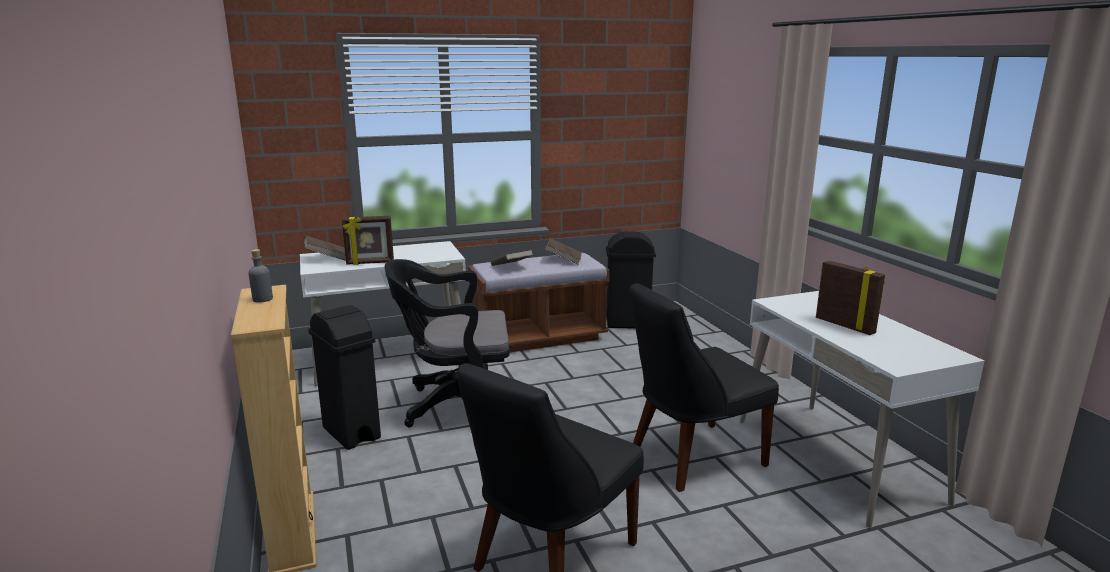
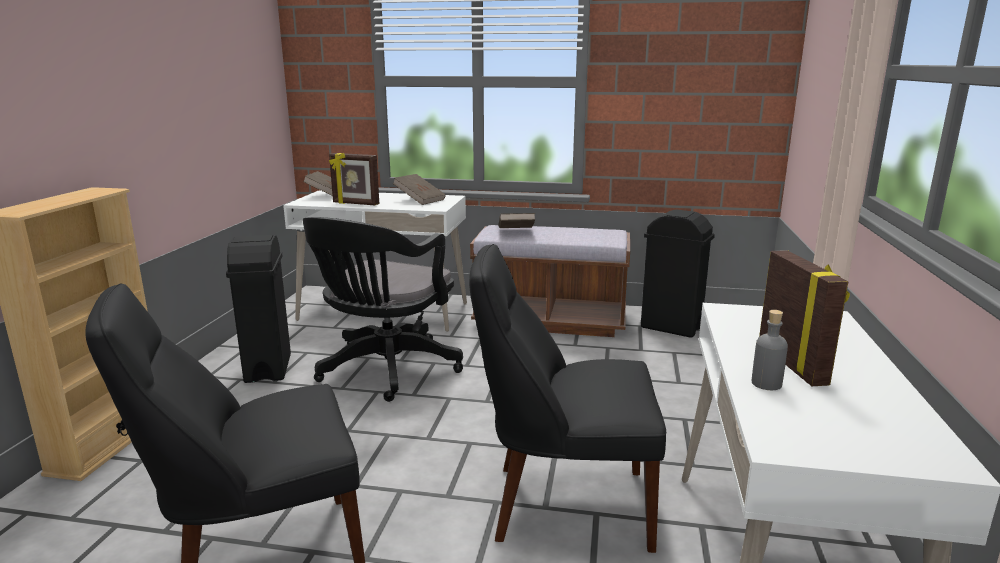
camera: 30 degrees right, 0 degrees up
(262, 299) = (76, 195): grey bottle -> grey bottle (766, 383)
(458, 407) = (385, 370): black office chair -> black office chair turned 90 degrees counterclockwise
(563, 260) = (585, 233): brown book -> brown book (419, 200)

